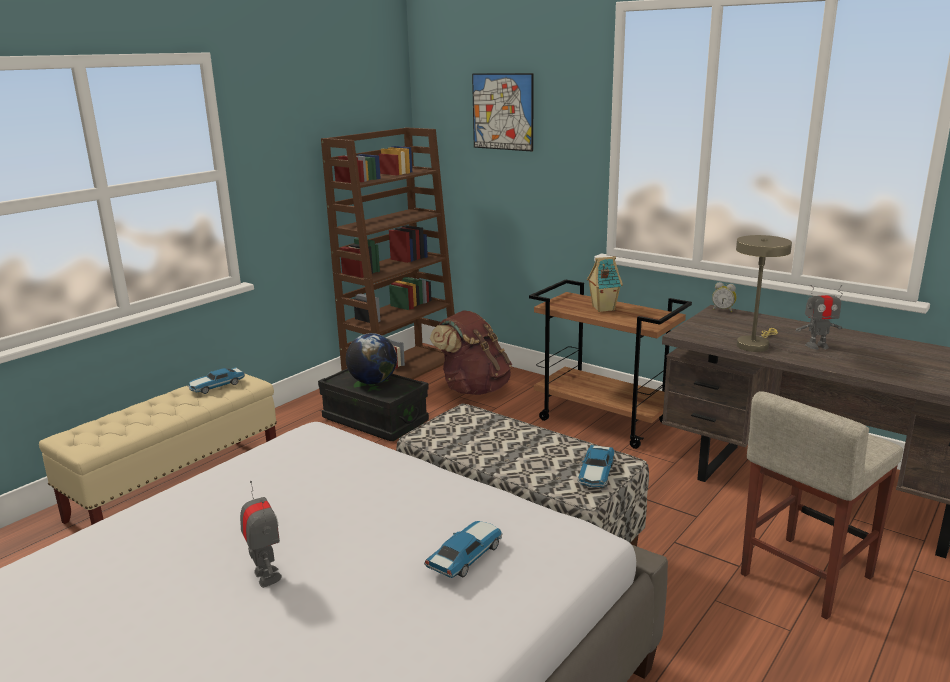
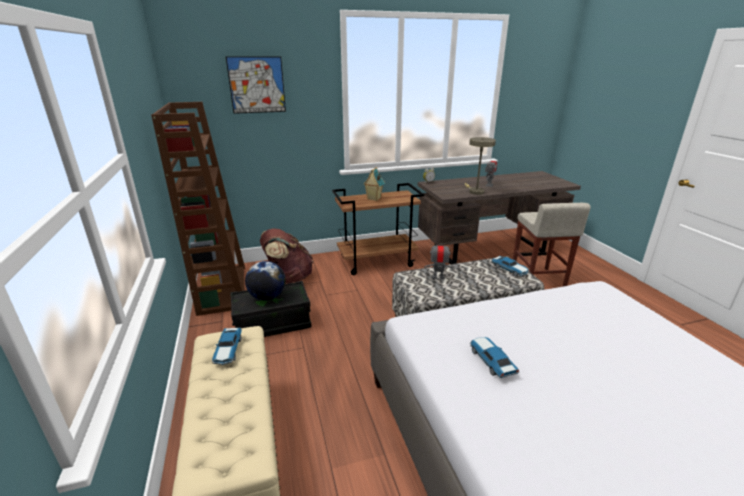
camera: 55 degrees left, 5 degrees up
(266, 576) = (606, 390): toy robot -> toy robot (438, 277)
(466, 556) = (611, 318): toy car -> toy car (491, 361)

